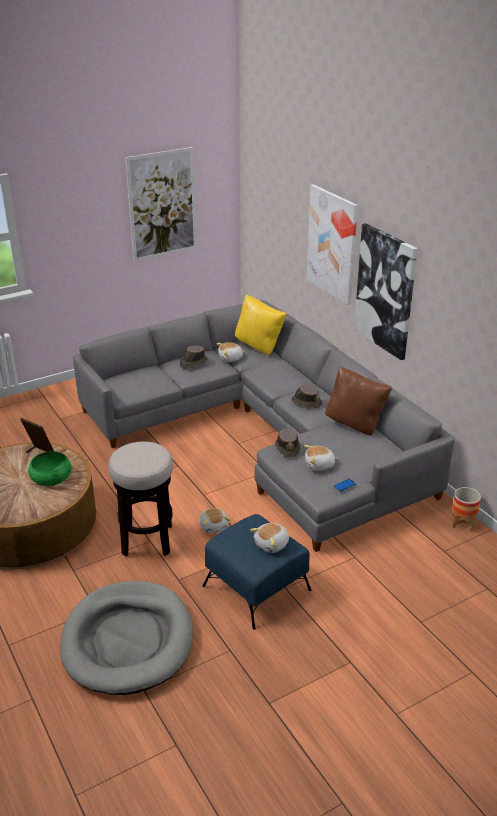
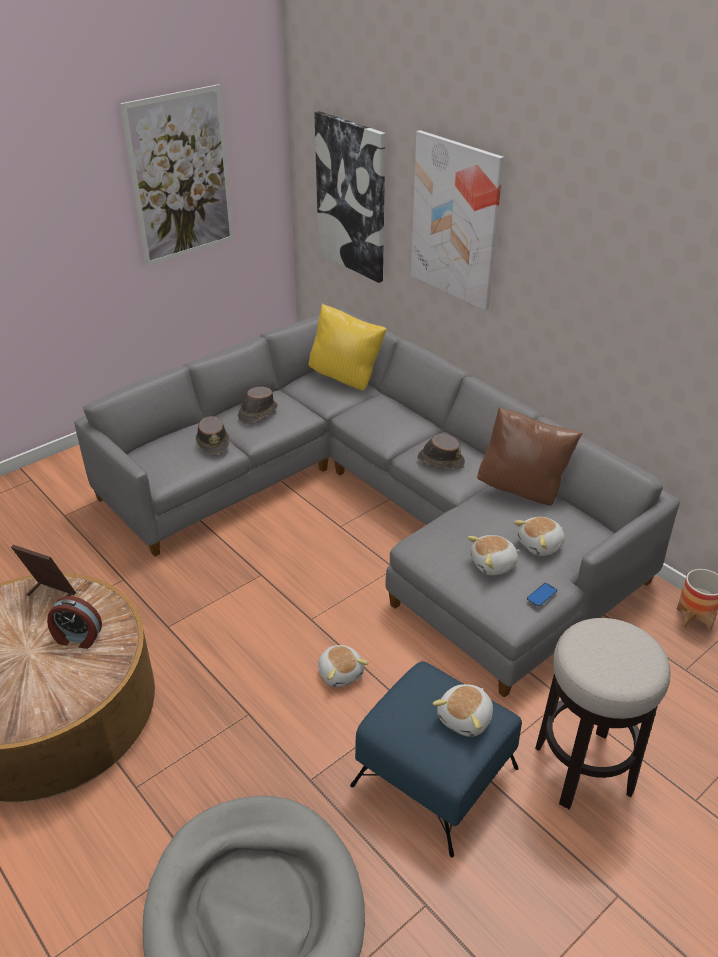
camera: 10 degrees left, 5 degrees up
(51, 477) = (77, 638): green bowl -> alarm clock
(147, 540) = (243, 712): stool -> stool (583, 768)
(231, 358) = (310, 400): plush toy -> plush toy (540, 545)
(287, 448) = (437, 539): brown hat -> brown hat (213, 442)
(385, 291) = (553, 287): picture -> picture (351, 197)

